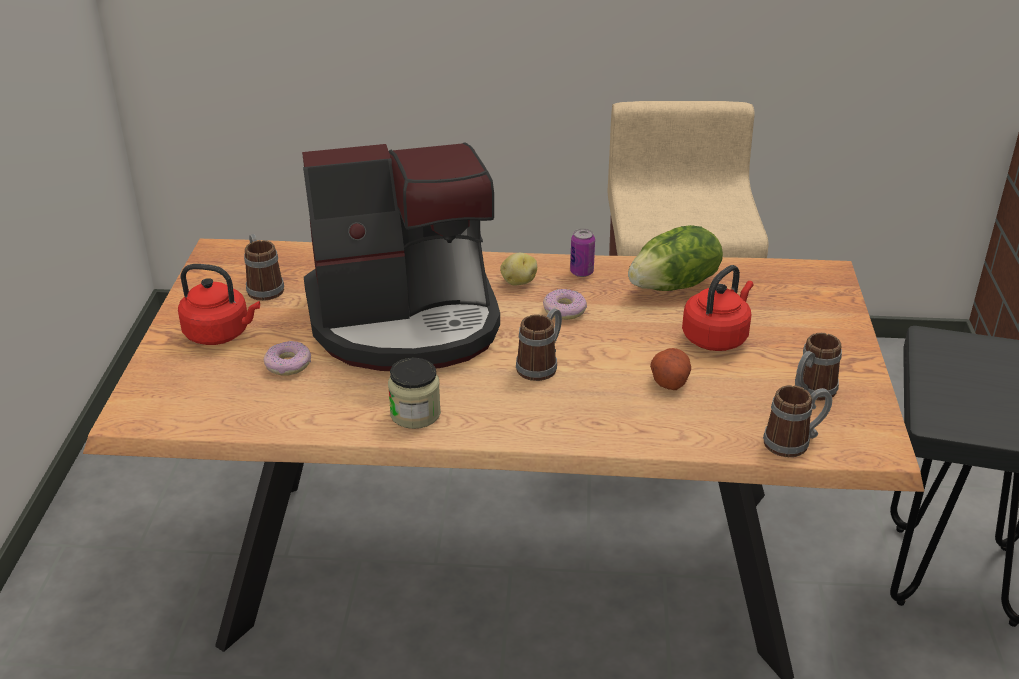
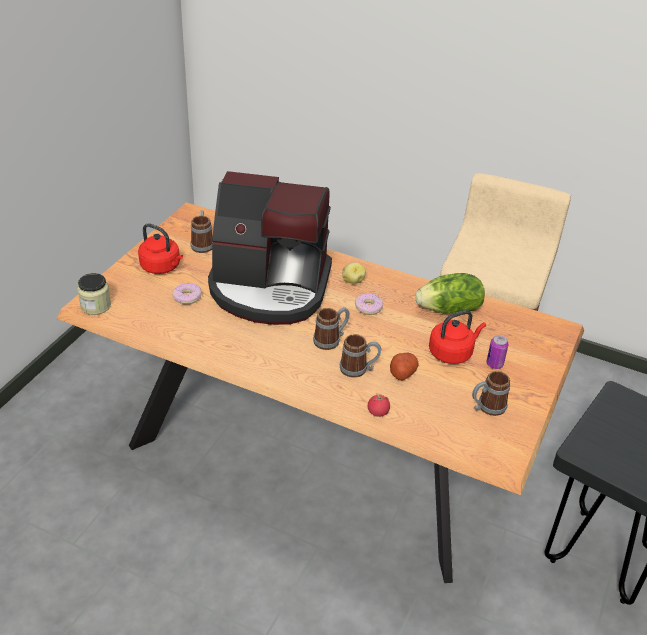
camera: 20 degrees right, 5 degrees up
(415, 414) = (238, 349): jar -> jar (96, 306)
(581, 272) = (396, 284): can -> can (494, 364)
(673, 440) = (378, 412): none -> tomato
(794, 442) = (452, 436): mug -> mug (359, 369)

